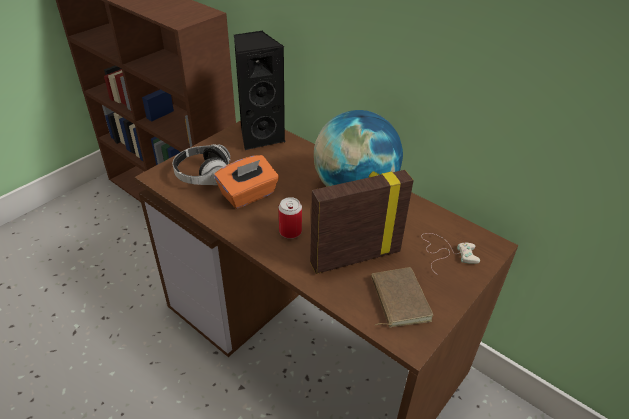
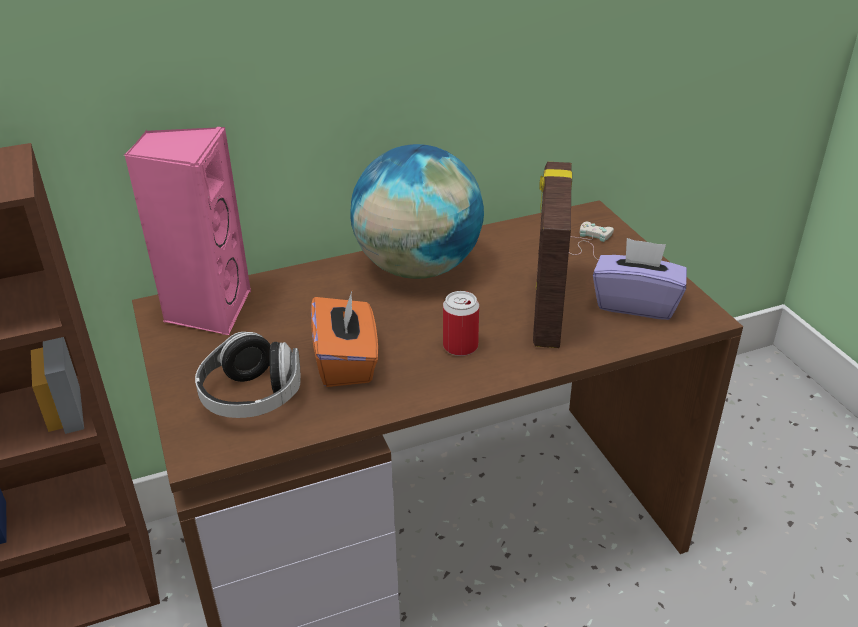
camera: 60 degrees left, 5 degrees down
(260, 136) = (207, 310): black speaker -> pink speaker
(397, 299) = (636, 303): brown book -> purple tissue box

